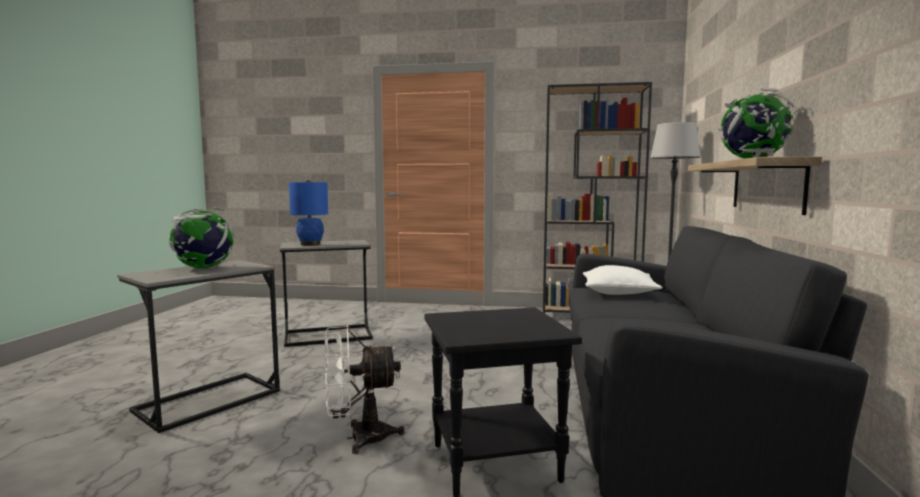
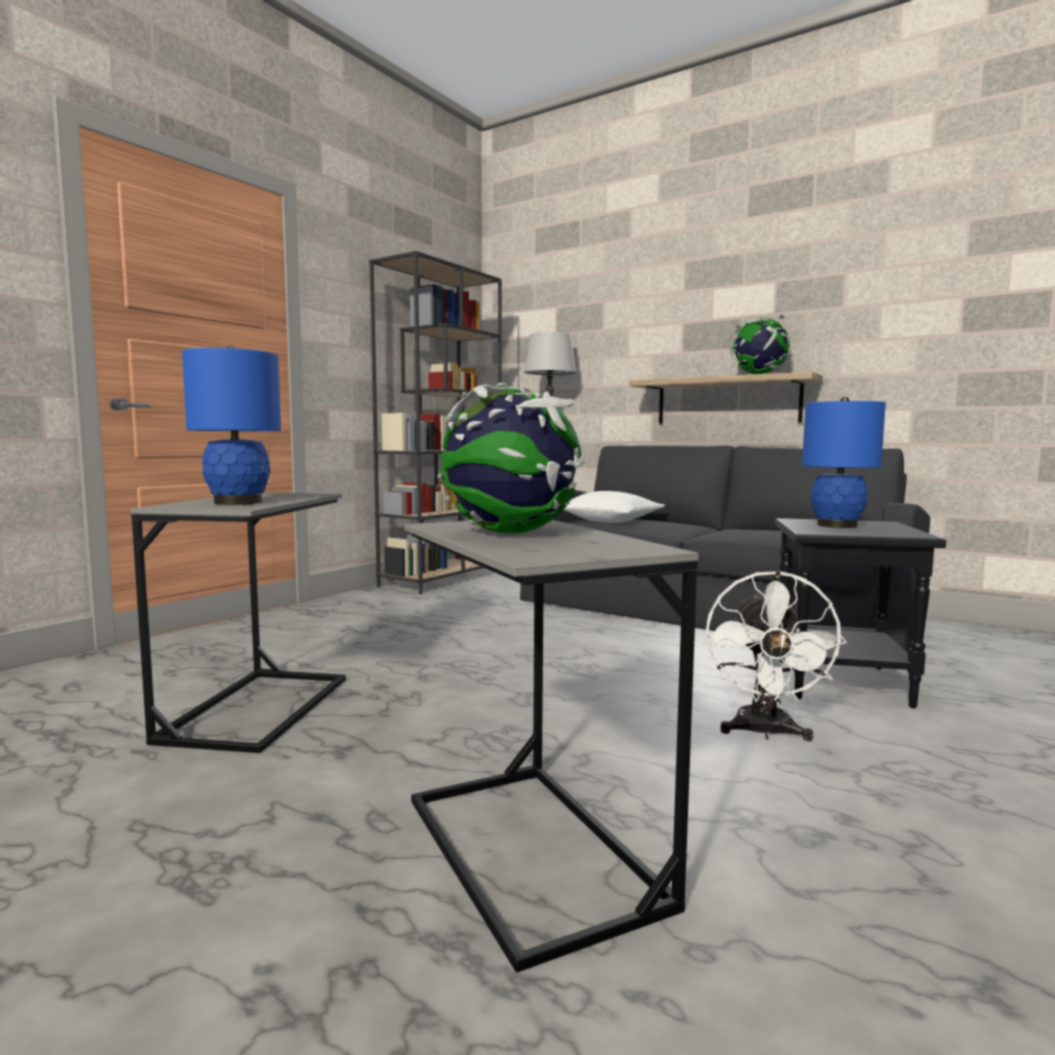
camera: 65 degrees left, 0 degrees up
(500, 320) = (837, 525): none -> blue table lamp

